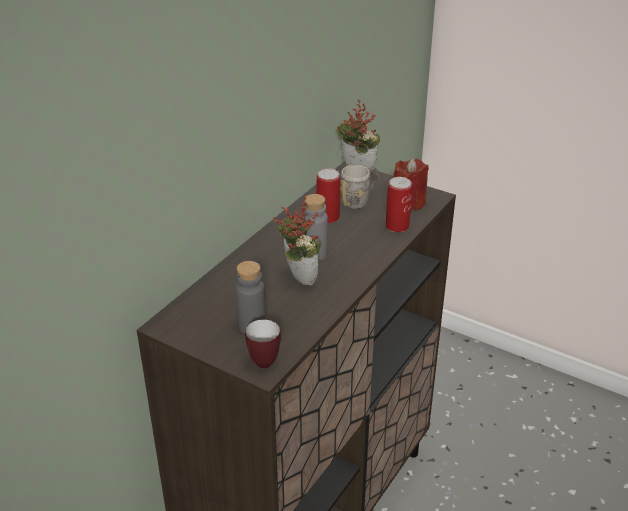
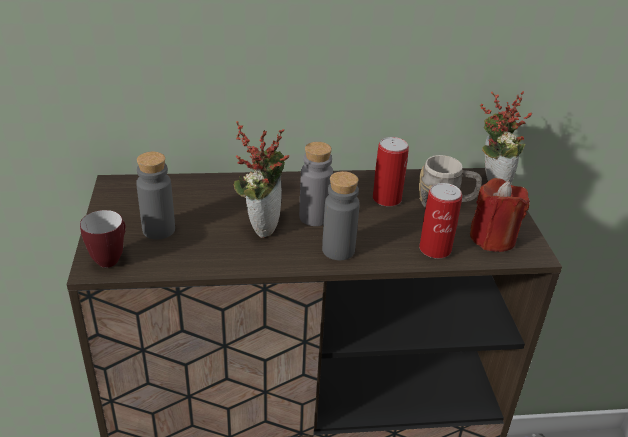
camera: 50 degrees right, 0 degrees up
(359, 261) = (338, 250): none -> grey bottle

